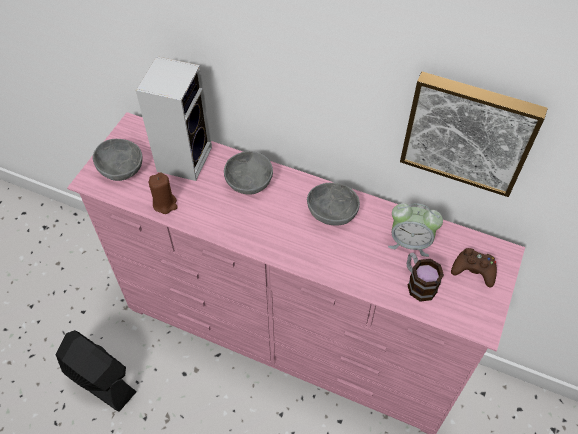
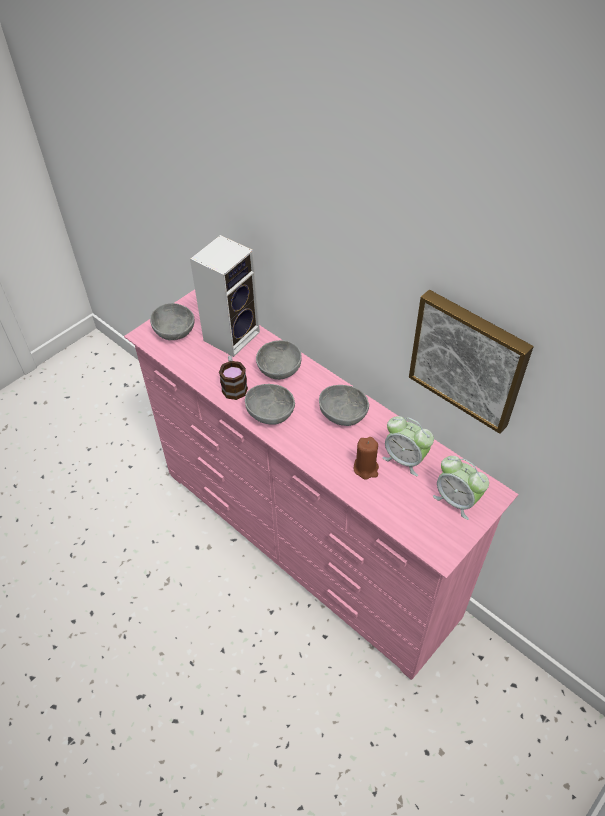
camera: 20 degrees right, 5 degrees down
(99, 379) = (122, 529): black fan -> none
(165, 204) = (198, 369): brown candle -> brown candle (366, 468)
(259, 231) = (270, 413): none -> grey bowl
(418, 283) = (396, 497): mug -> mug (234, 385)
(474, 270) = (456, 500): brown game controller -> alarm clock

